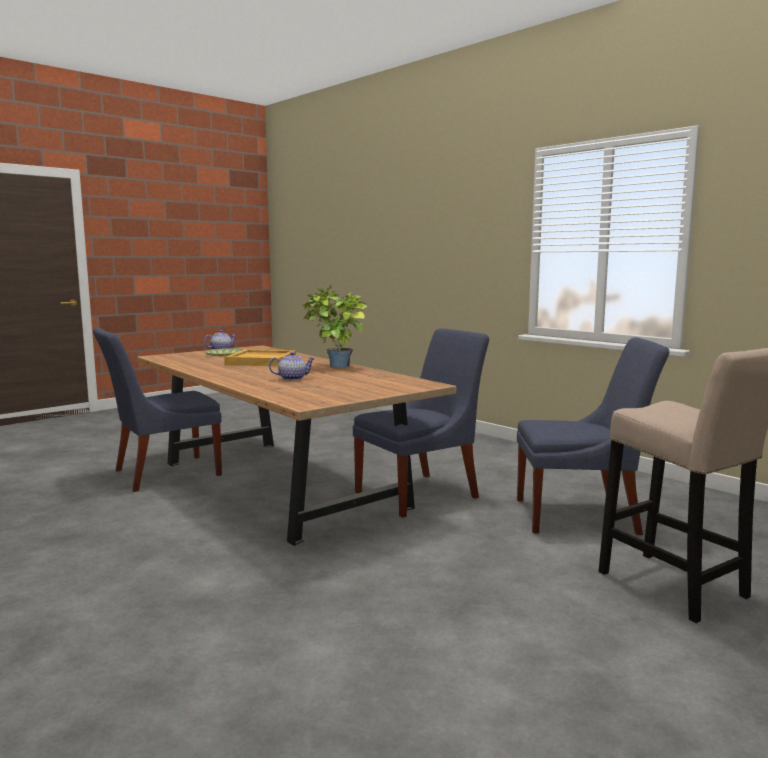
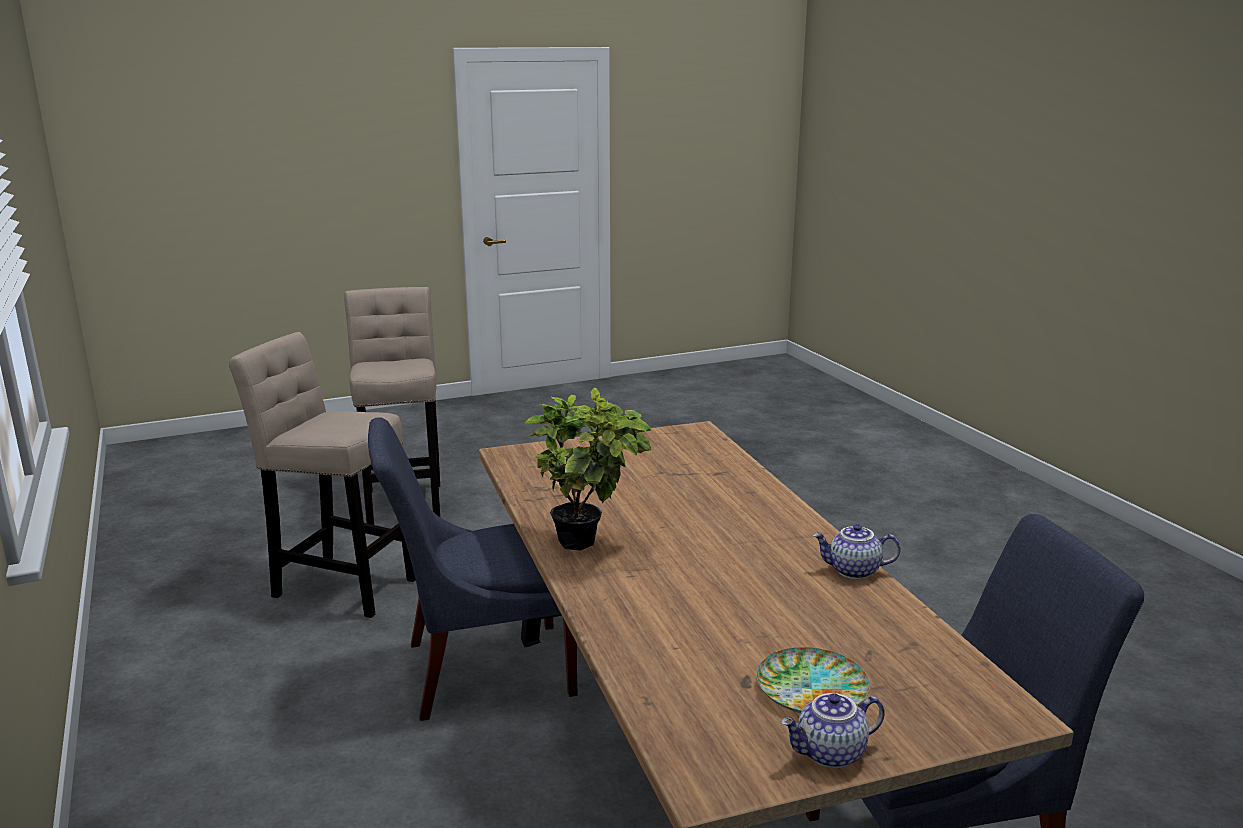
camera: 160 degrees left, 10 degrees up
(262, 361) = (718, 610): beige tray -> none
(292, 378) = (686, 502): teapot -> teapot (853, 571)
(582, 516) = (339, 585): blue chair -> beige stool

